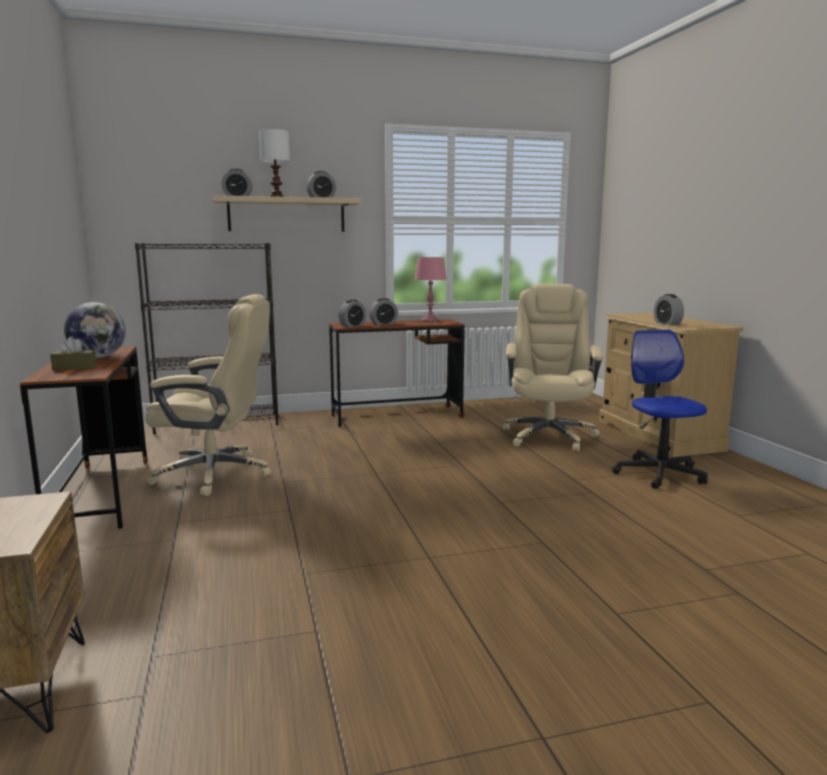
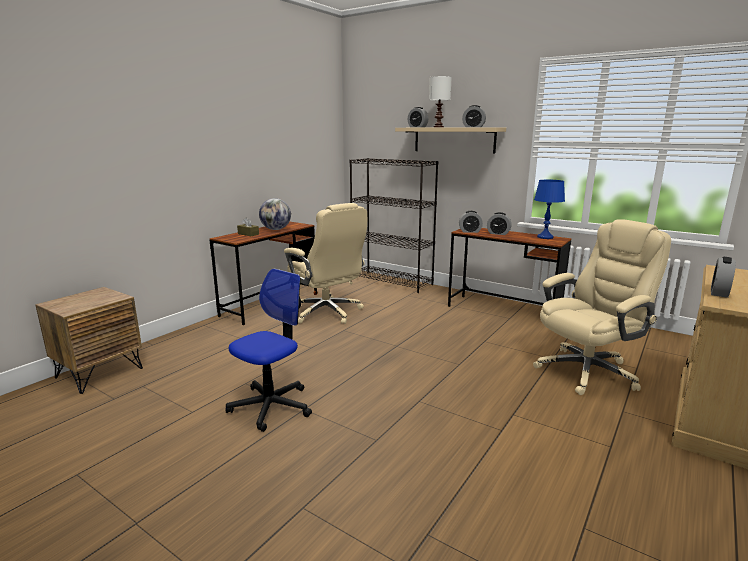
camera: 50 degrees right, 5 degrees up
(430, 321) = (545, 237): pink table lamp -> blue table lamp
(659, 473) = (608, 450): office chair -> office chair (271, 406)

